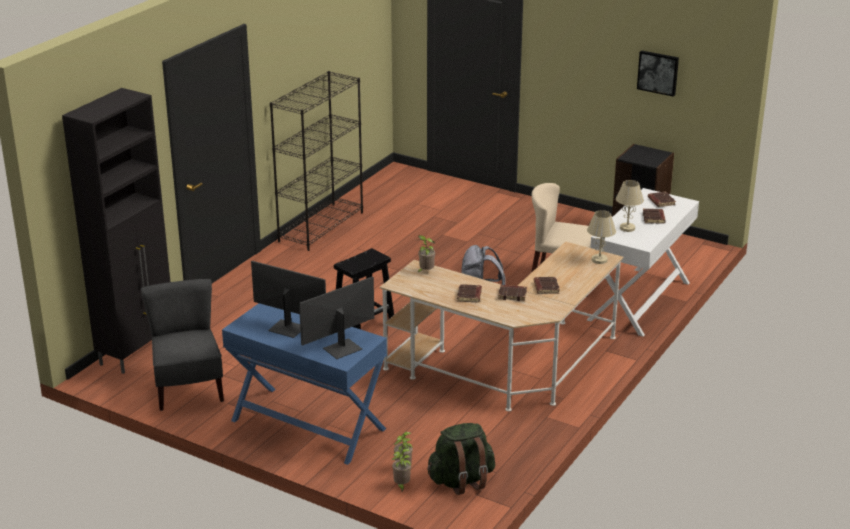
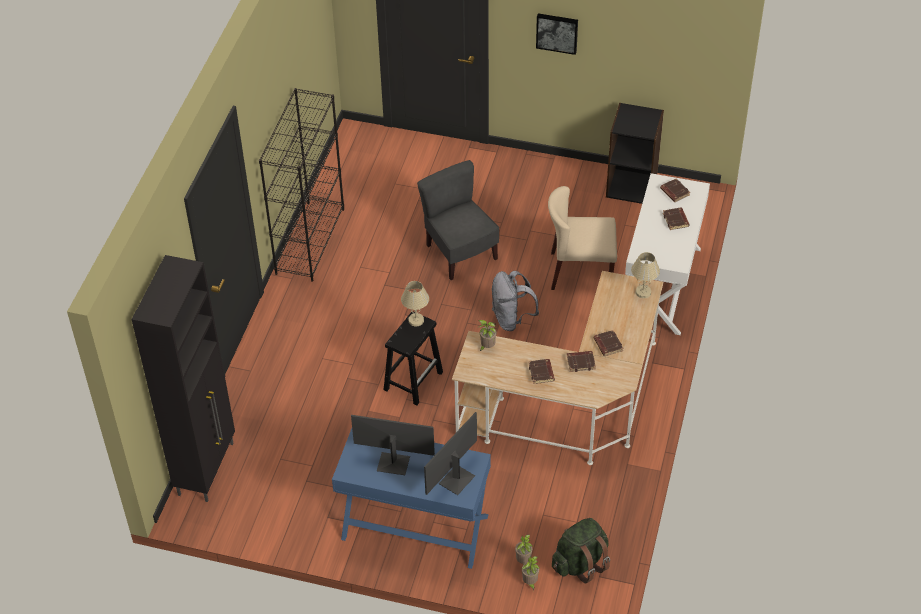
camera: 15 degrees left, 20 degrees up
(188, 389) = (281, 508): grey chair -> grey chair (460, 253)
(627, 228) = (655, 241): beige table lamp -> beige table lamp (416, 320)
(658, 72) = (644, 40): picture -> picture (557, 32)

